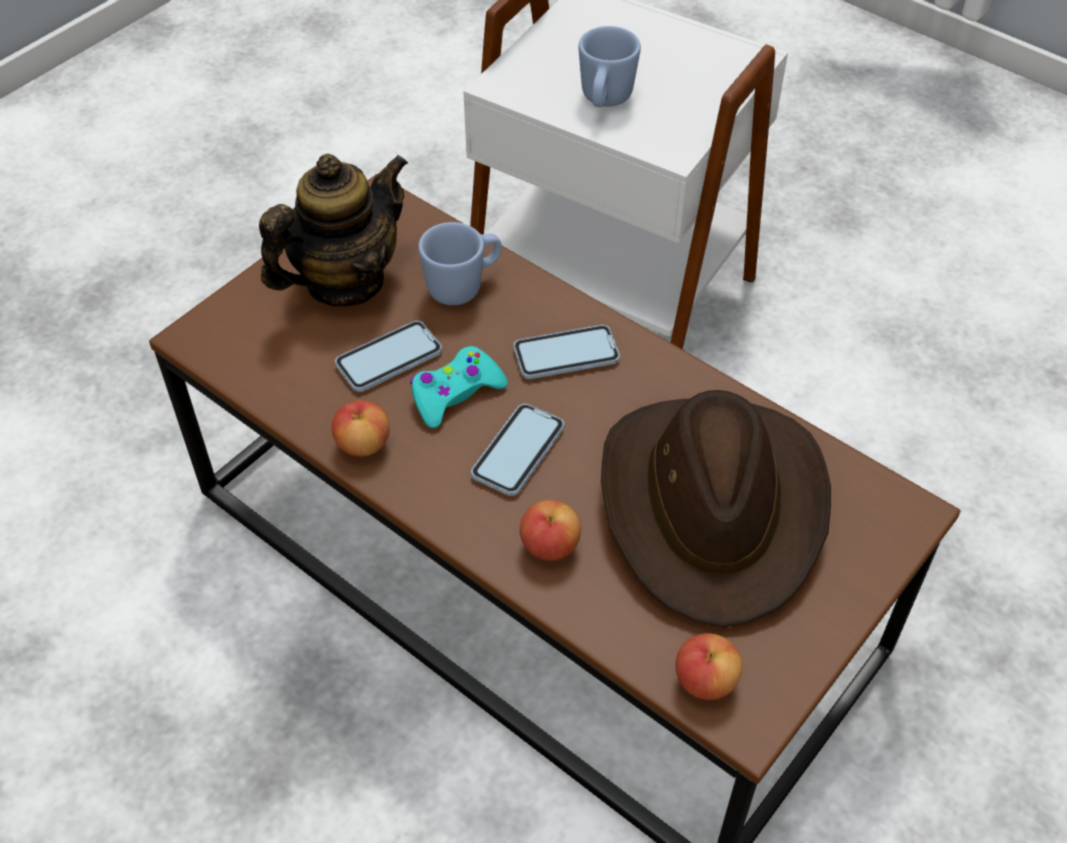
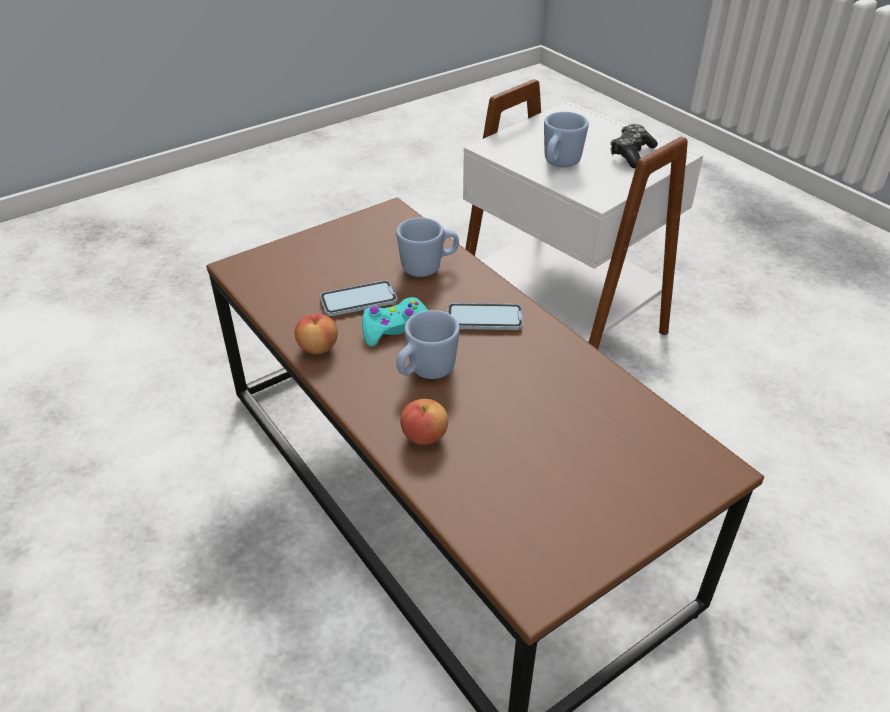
camera: 15 degrees right, 10 degrees down
(344, 281) = (348, 252): teapot -> none
(518, 451) = (425, 372): phone -> blue mug
(694, 67) = (631, 154): none -> game controller
(705, 680) = (510, 555): apple -> none
(713, 507) = (560, 435): brown hat -> none

